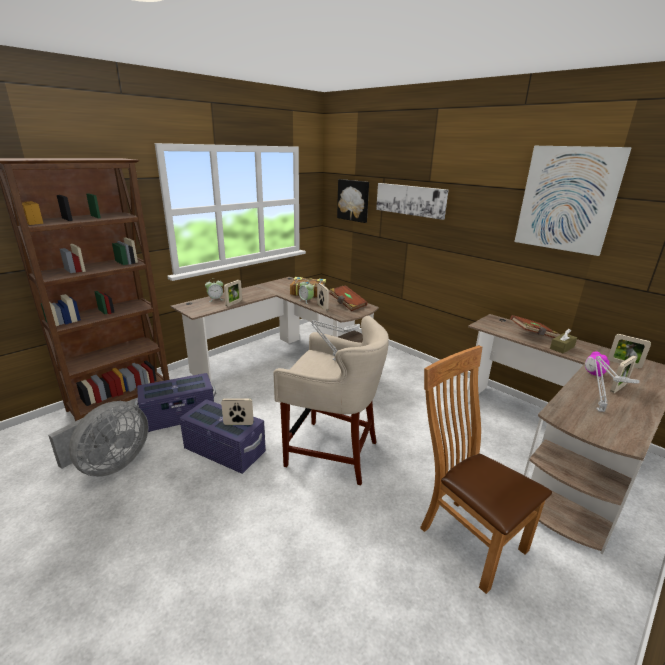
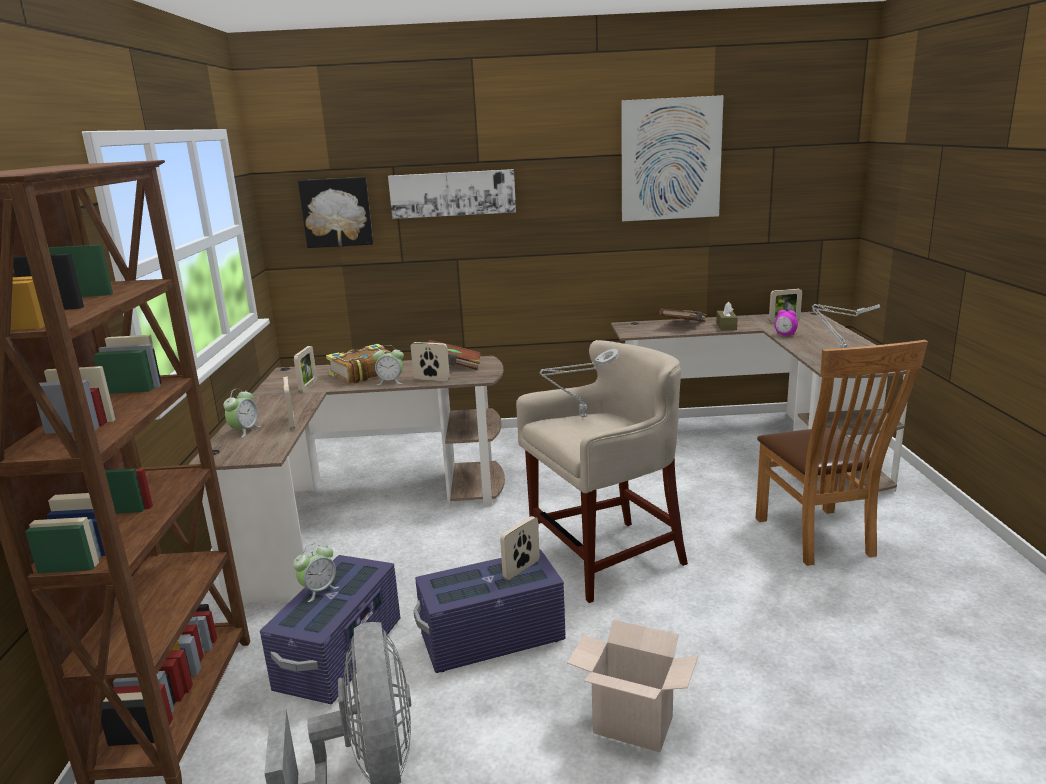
camera: 45 degrees left, 5 degrees down
(175, 382) = (319, 590): none -> alarm clock
(191, 534) = (630, 726): none -> cardboard box
(466, 536) = (819, 539): brown chair -> brown chair turned 105 degrees counterclockwise
(618, 388) = (817, 337): picture frame -> picture frame (308, 387)

